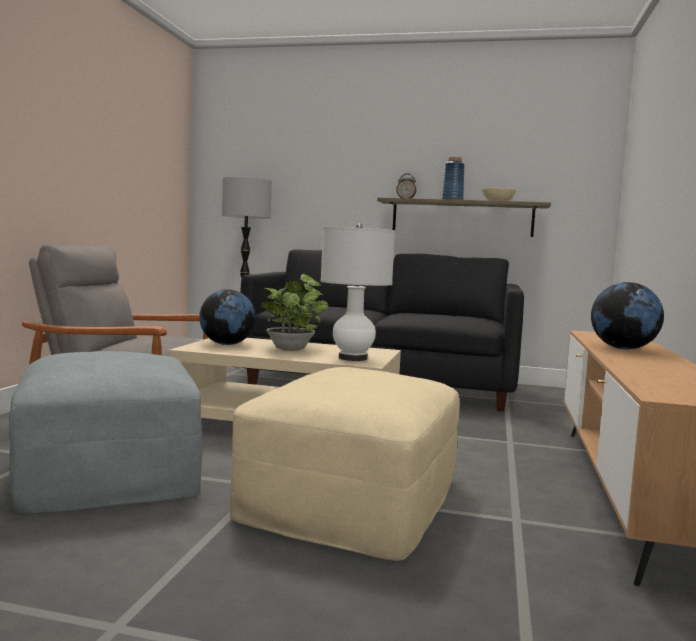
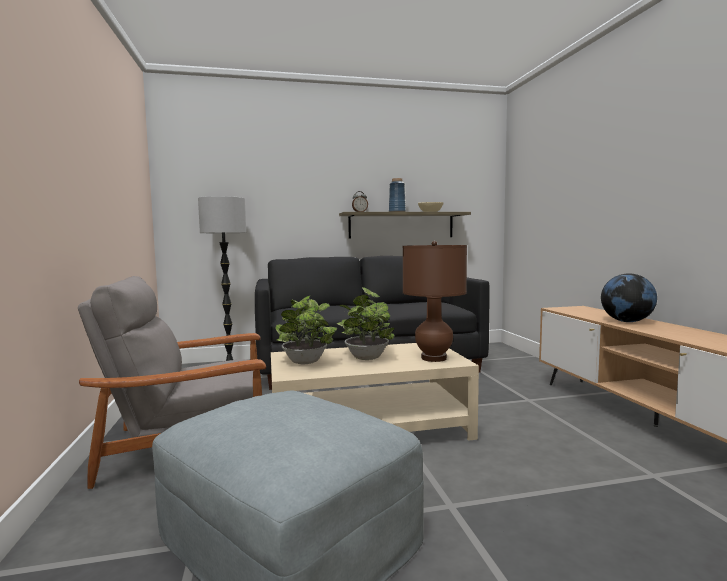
camera: 25 degrees left, 0 degrees up
(226, 344) = (305, 363): globe -> potted plant
(352, 358) = (433, 358): white table lamp -> brown table lamp
(352, 498) = (534, 494): beige ottoman -> none

